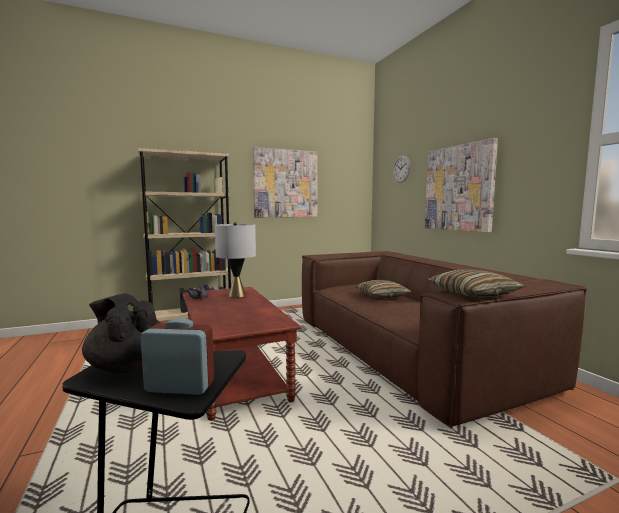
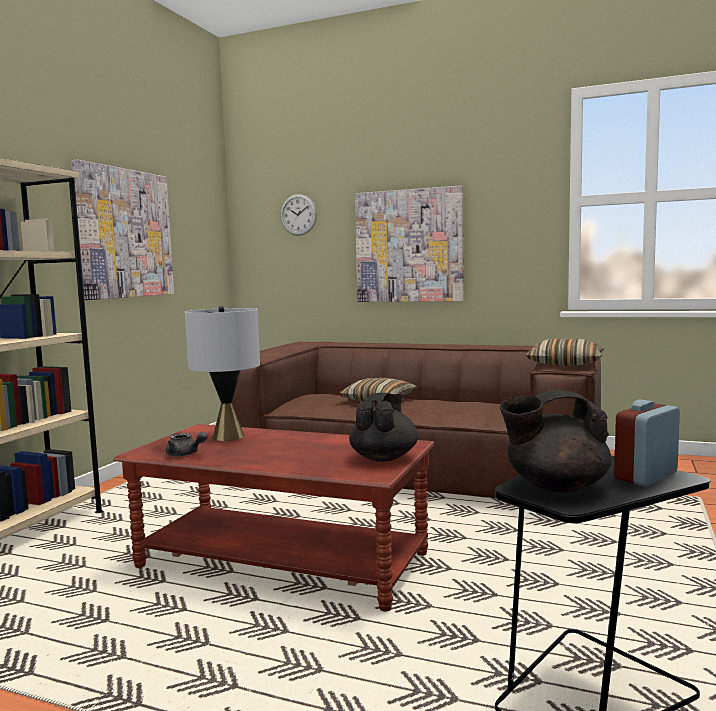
camera: 45 degrees left, 0 degrees up
(245, 326) = (384, 458): none -> black teapot

